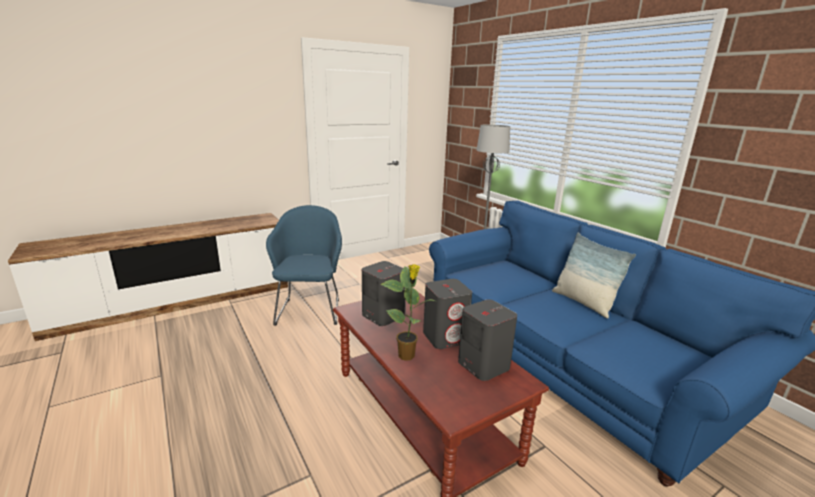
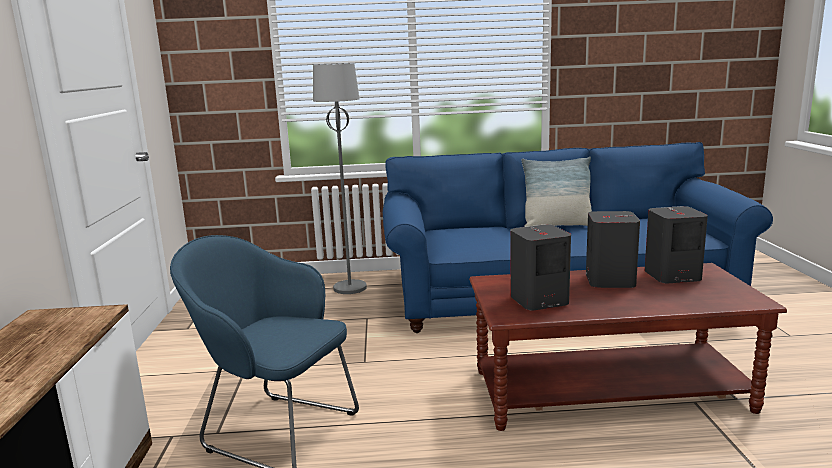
camera: 60 degrees left, 5 degrees down
(407, 356) = (643, 303): potted plant -> none

